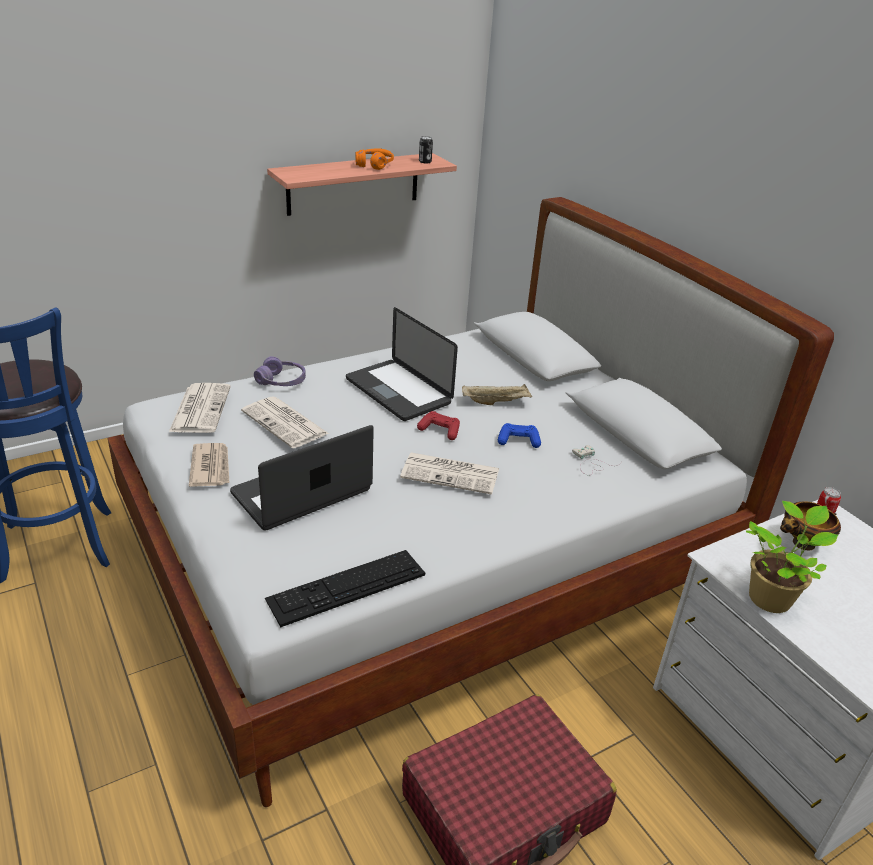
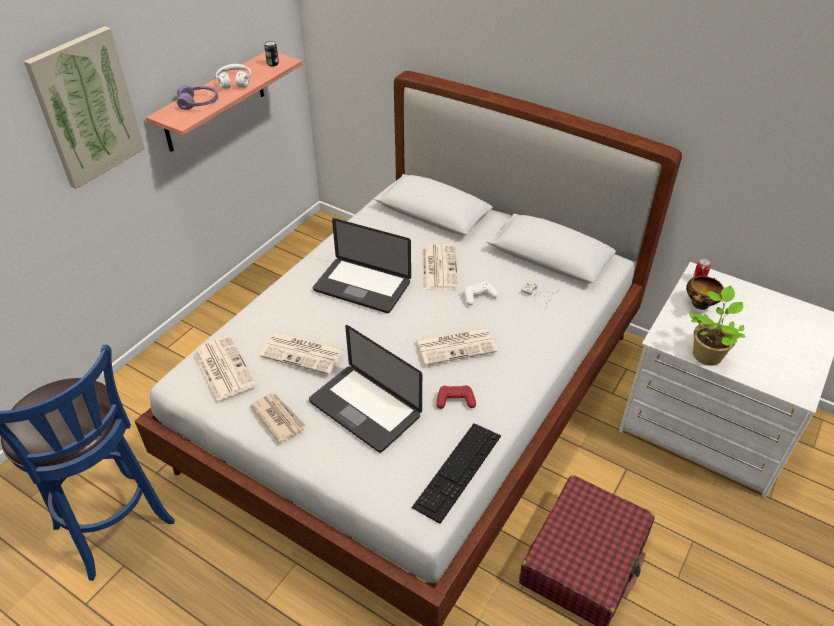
camera: 25 degrees left, 10 degrees up
(203, 134) = (87, 108): none -> picture
(281, 381) = (264, 313): purple headphones -> purple headphones (199, 103)
(301, 492) = (364, 409): laptop -> laptop turned 75 degrees counterclockwise
(374, 165) = (235, 82): orange headphones -> white headphones
(440, 430) = (419, 311): red game controller -> red game controller (455, 401)
(496, 402) = (439, 267): beige tray -> newspaper
(518, 441) = (479, 296): blue game controller -> white game controller

